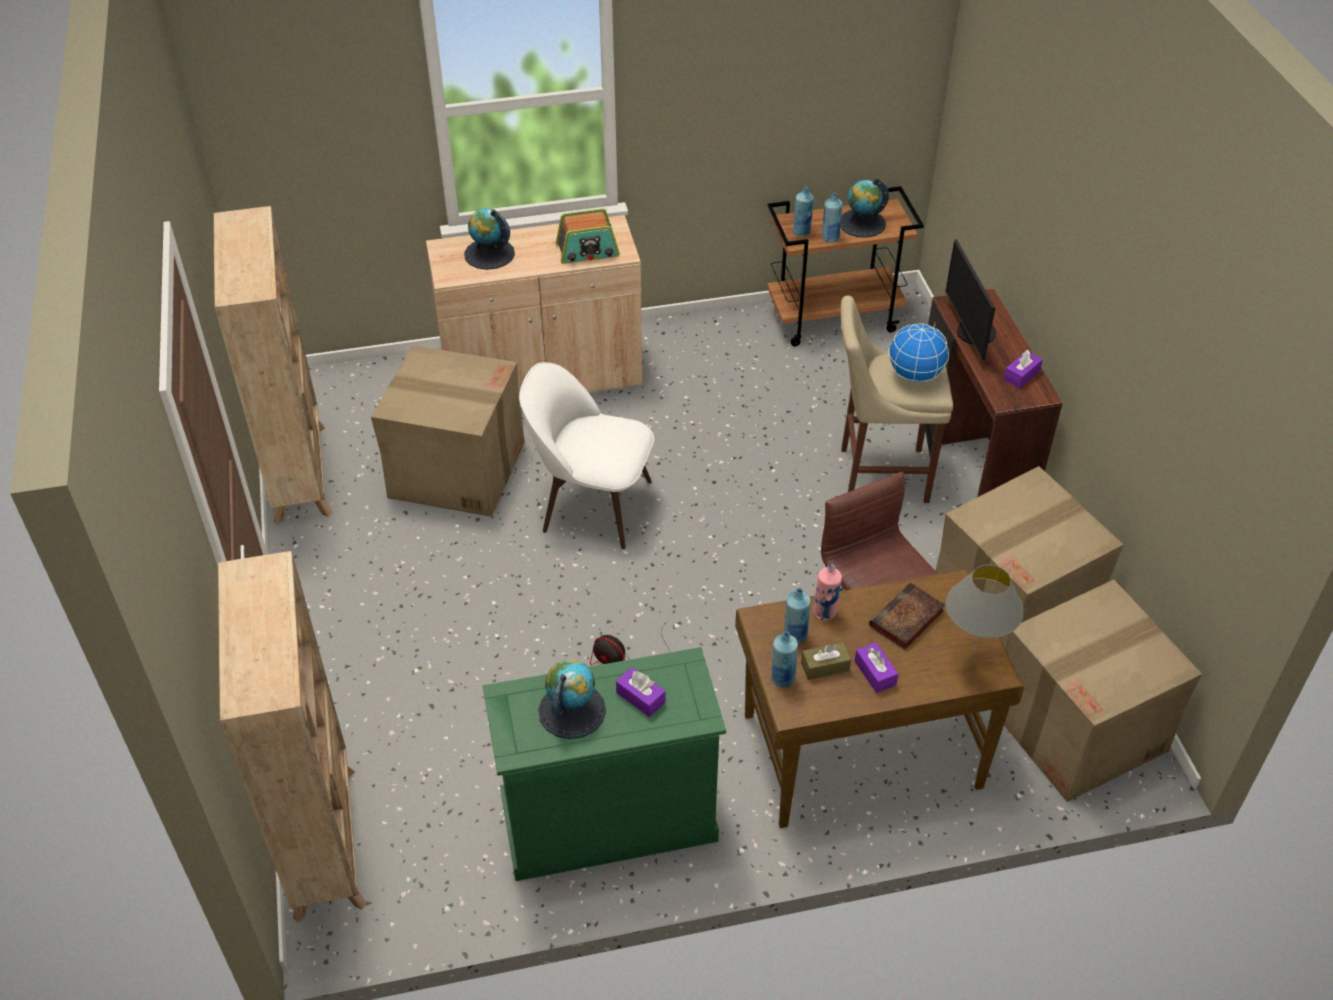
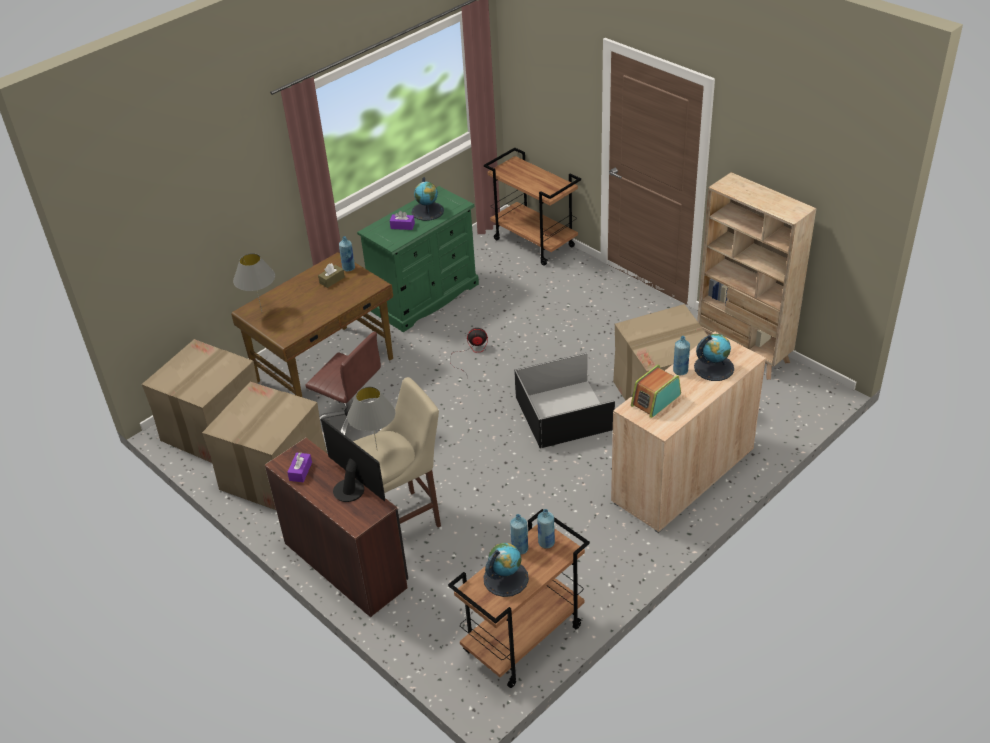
camera: 150 degrees right, 5 degrees down
(326, 841) = (535, 243): beige bookcase -> brown cart
(592, 504) = (564, 414): white chair -> black storage box
(795, 635) = (354, 285): blue bottle -> blue bottle (680, 371)
(825, 612) = (346, 300): pink bottle -> none
(875, 673) = (306, 287): purple tissue box -> none
(906, 620) = (303, 313): book -> none
(914, 375) = (377, 450): globe -> grey table lamp

